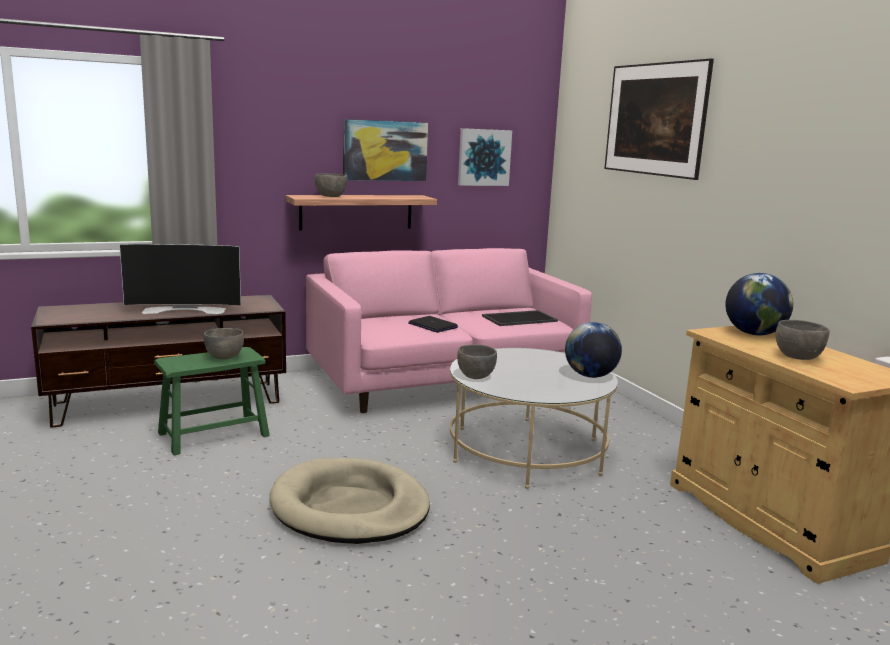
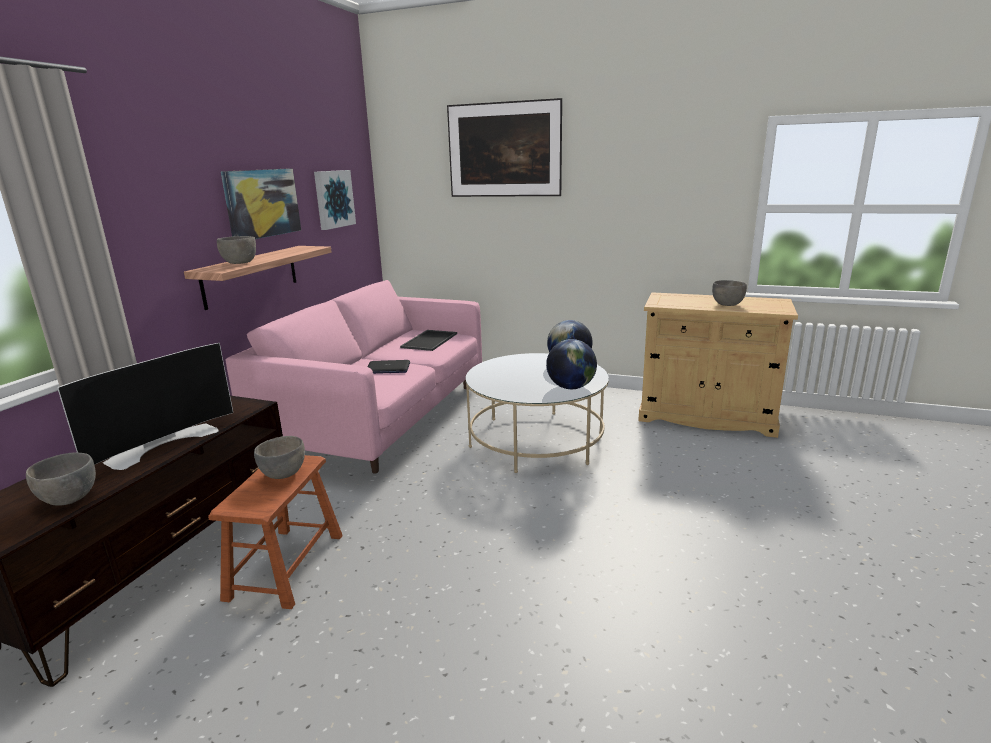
camera: 45 degrees left, 5 degrees up
(213, 434) = (286, 566): green stool -> brown stool
(349, 507) = (527, 547): beige dog bed -> none
(475, 376) = (516, 393): grey bowl -> grey bowl (69, 498)
(754, 334) = (672, 298): globe -> globe (571, 387)

